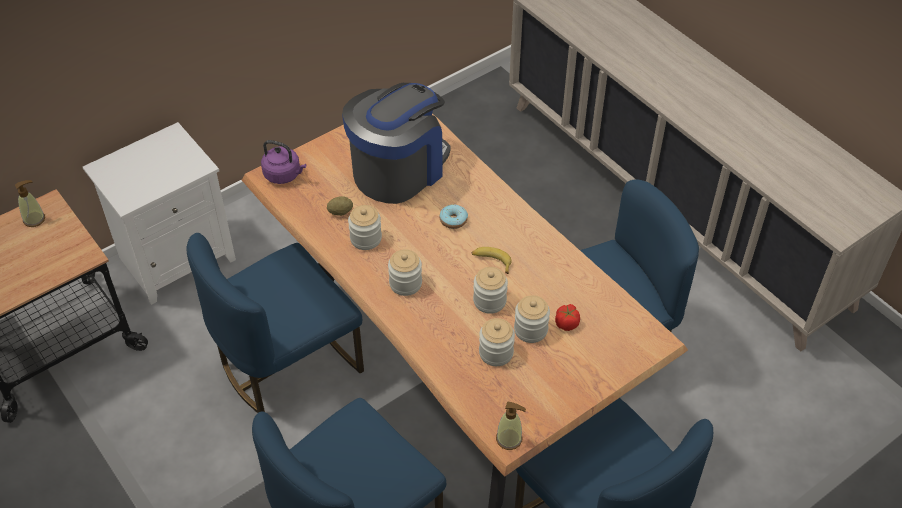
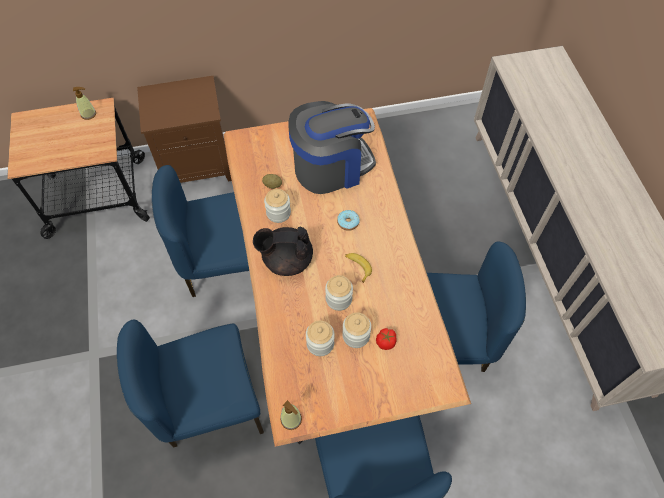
camera: 25 degrees right, 10 degrees up
(177, 257) = (198, 165): white nightstand -> brown nightstand
(284, 175) = (250, 142): purple kettle -> none
(405, 283) = (286, 260): jar -> black teapot

